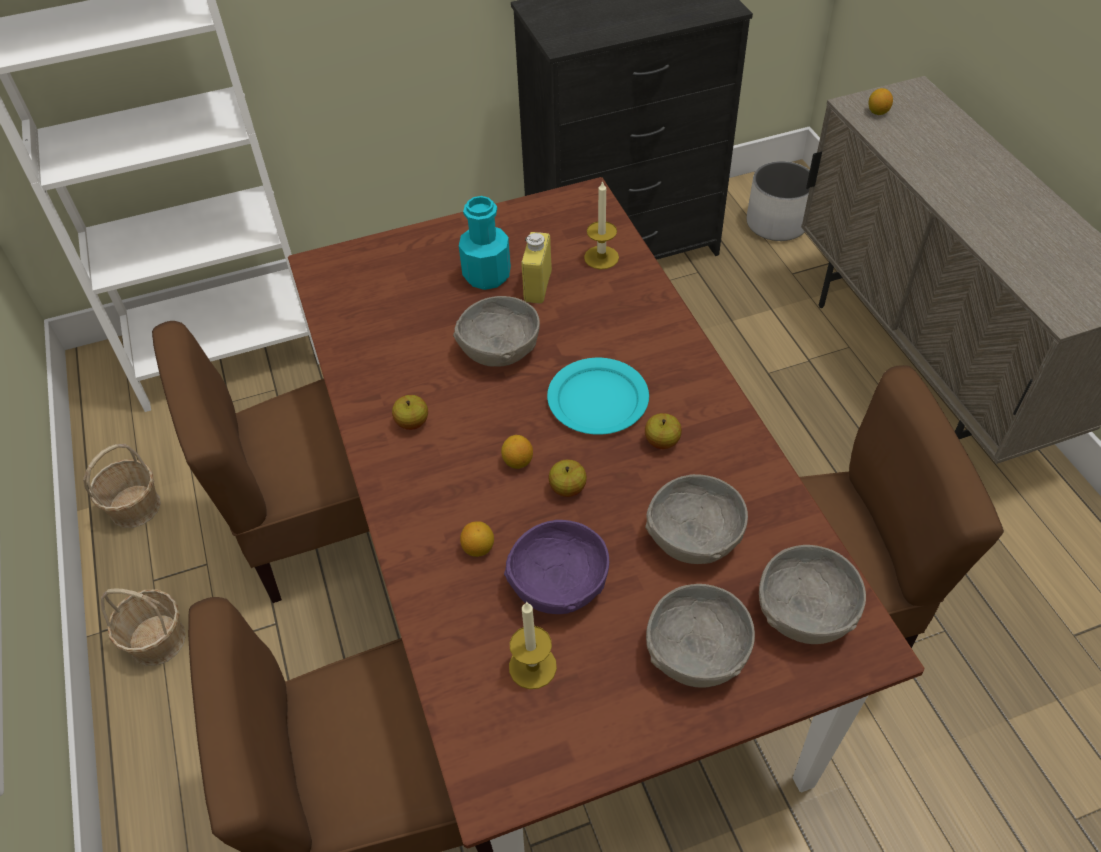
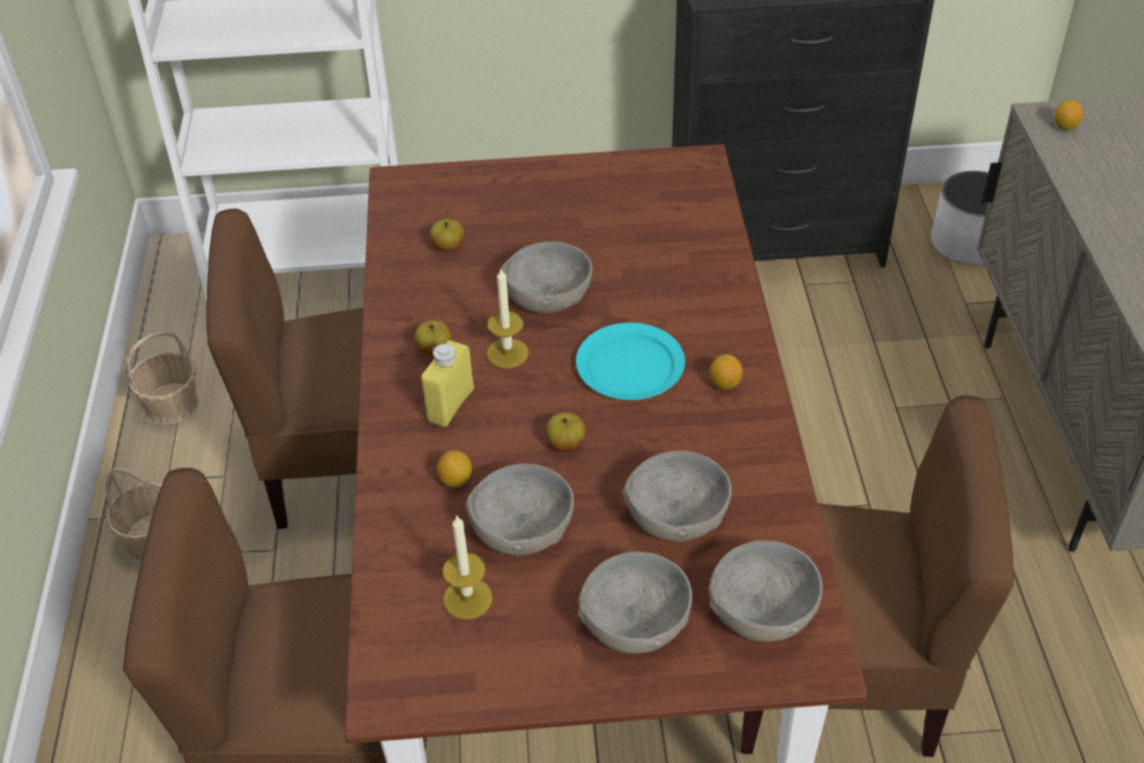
camera: 15 degrees right, 5 degrees down
(487, 275) = (563, 222): turquoise bottle -> none
(517, 461) = (525, 408): lemon -> lemon (724, 383)
(537, 286) = (611, 243): yellow bottle -> yellow bottle (450, 405)
(558, 583) = (522, 529): purple bowl -> grey bowl
(601, 257) = (689, 226): candle -> candle (507, 353)
(662, 441) = (680, 419): apple -> apple (448, 247)

